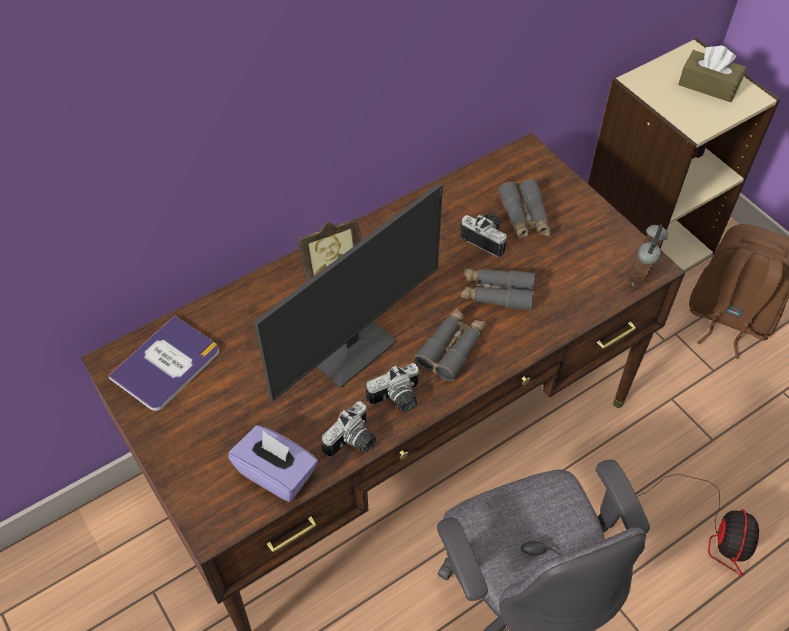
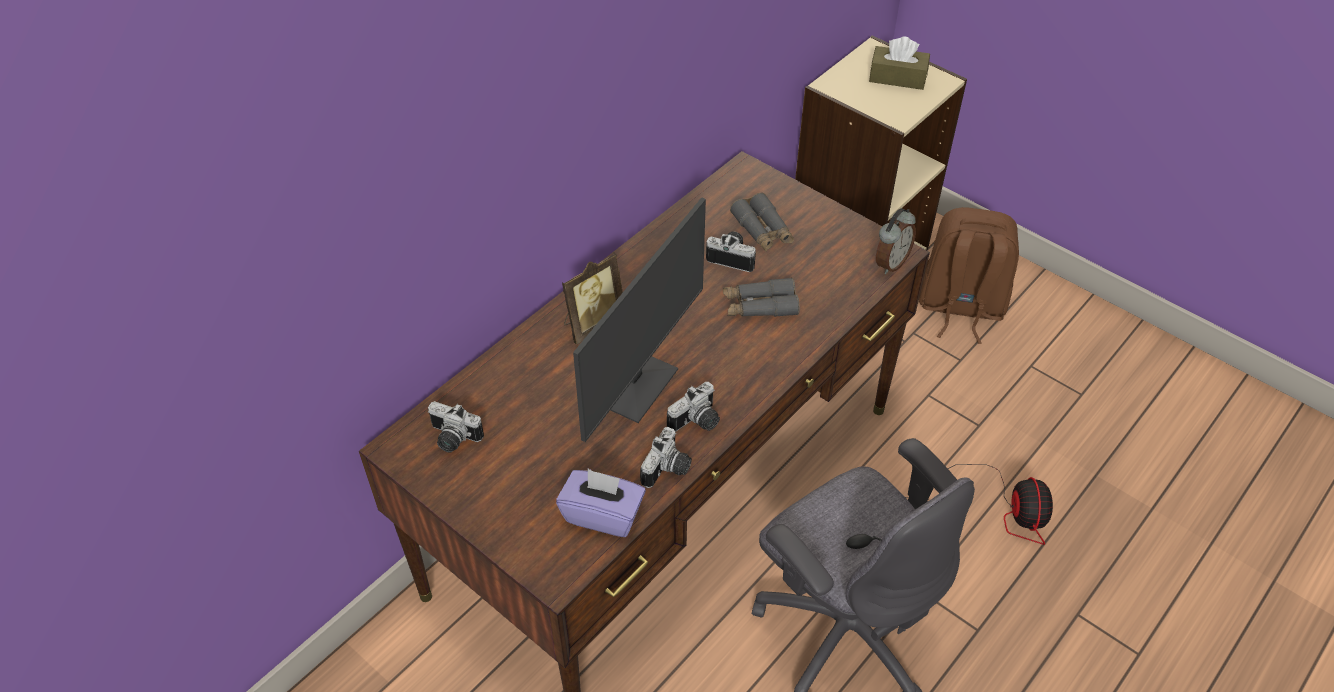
camera: 15 degrees left, 5 degrees down
(166, 364) = (452, 439): book -> camera
(452, 348) = (734, 364): grey binoculars -> none
(641, 276) = (890, 263): alarm clock -> alarm clock turned 150 degrees counterclockwise

